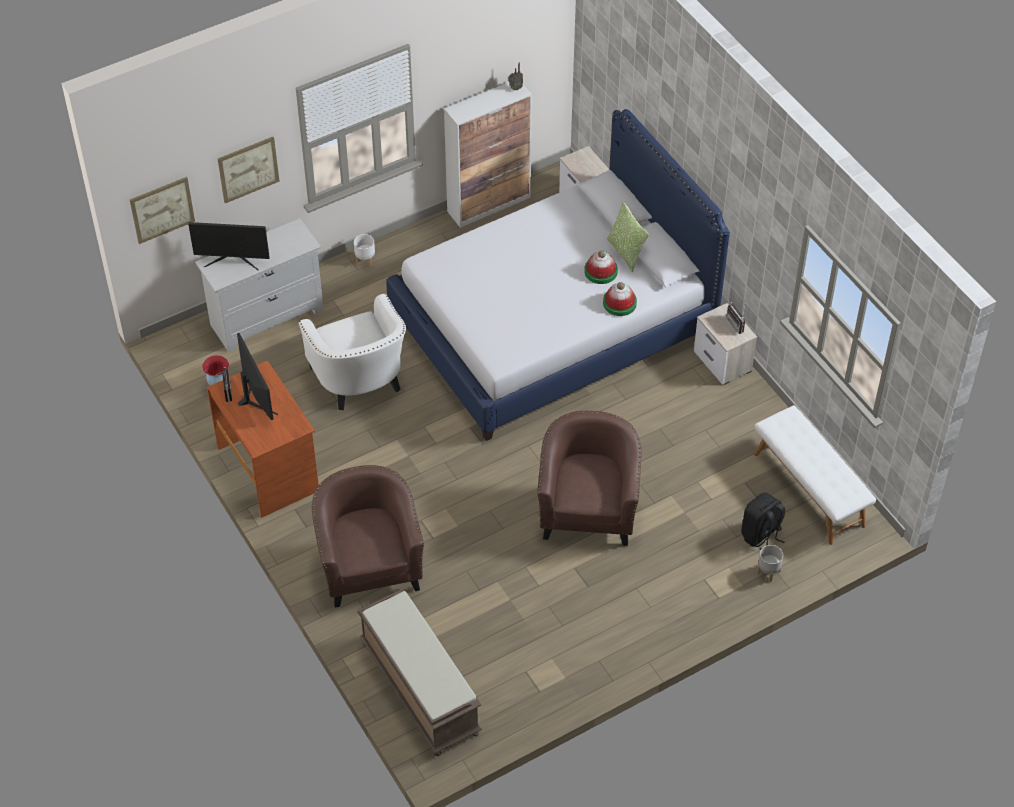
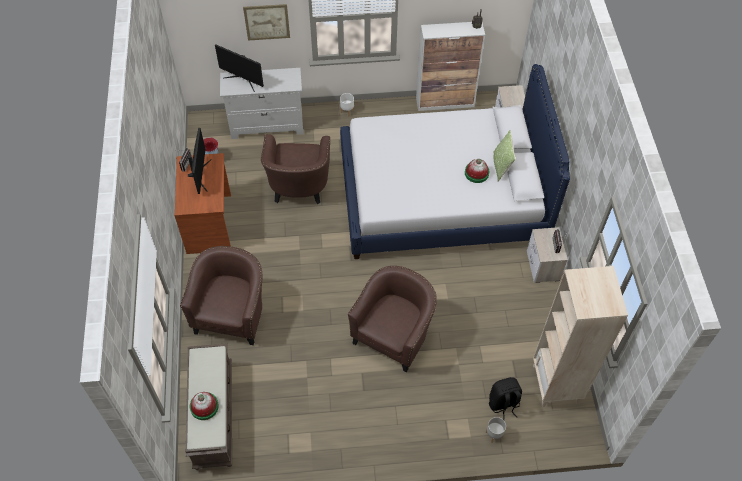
camera: 25 degrees right, 5 degrees up
(162, 210) = (200, 30): picture -> none
(360, 381) = (298, 188): white armchair -> brown armchair
(619, 303) = (477, 200): hat -> hat (204, 406)
(809, 489) = (556, 384): white bench -> beige bookcase

